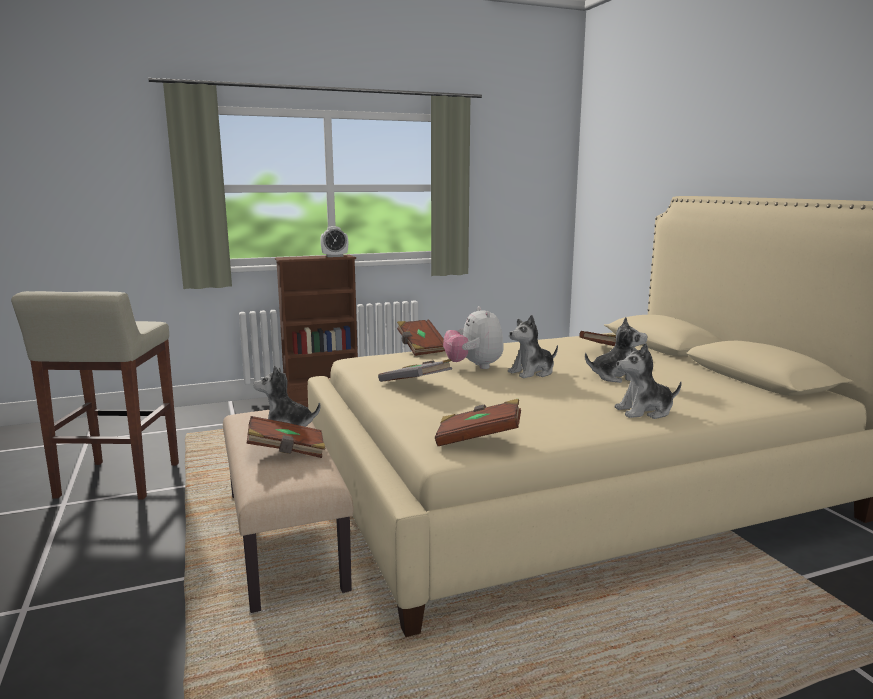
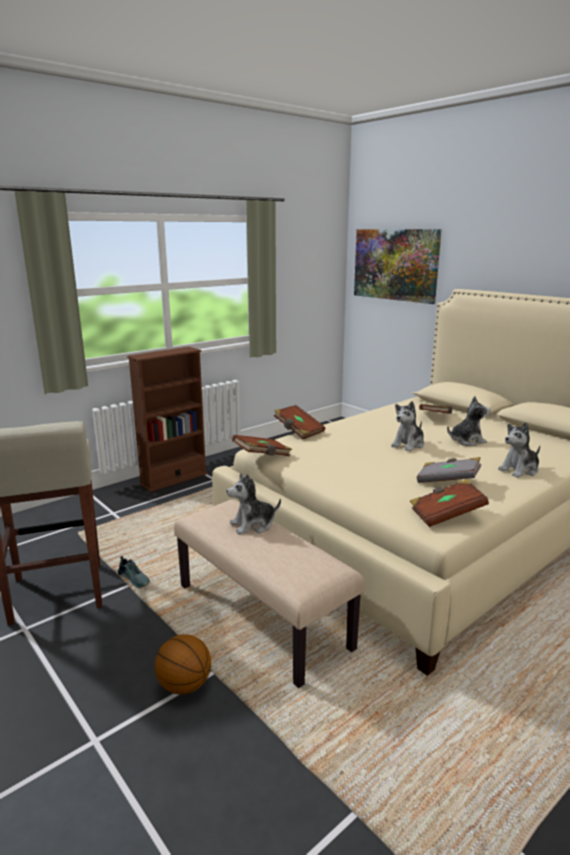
camera: 20 degrees left, 5 degrees up
(146, 583) = (184, 685): none -> basketball
(197, 481) = (135, 578): none -> shoe
(287, 452) = (280, 547): brown book -> brown book (262, 456)
(334, 256) = (182, 350): alarm clock -> none
(415, 385) = (339, 469): grey book -> grey book (447, 481)
(474, 366) = (362, 445): plush toy -> none
(622, 172) = (395, 264): none -> picture

